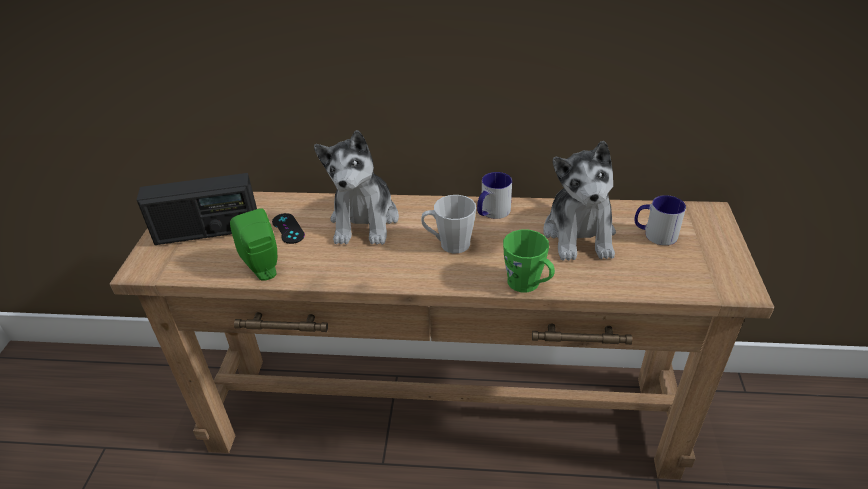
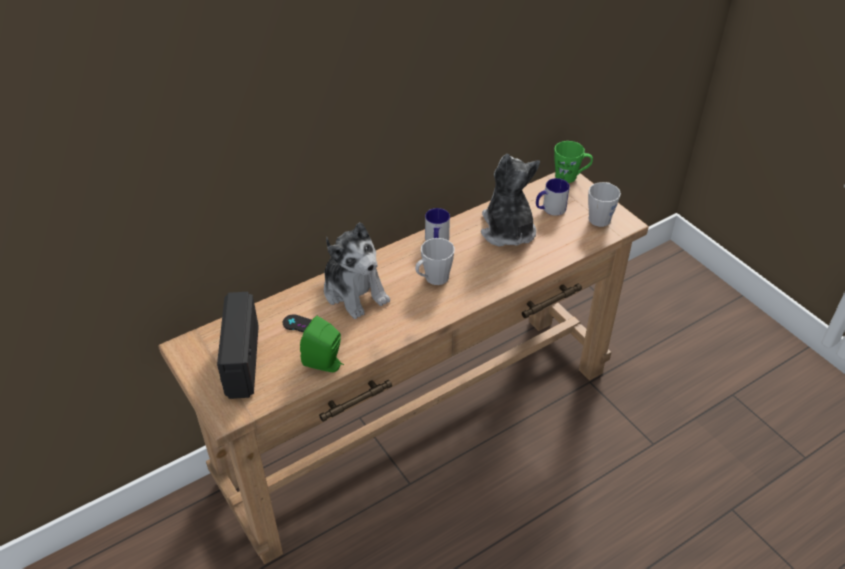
camera: 40 degrees left, 5 degrees up
(208, 231) = (241, 361): radio -> radio turned 135 degrees clockwise
(528, 285) = (511, 281): green mug -> green mug (570, 177)
(580, 234) = (507, 230): plush toy -> plush toy turned 150 degrees counterclockwise
(713, 268) = (600, 216): none -> grey mug

